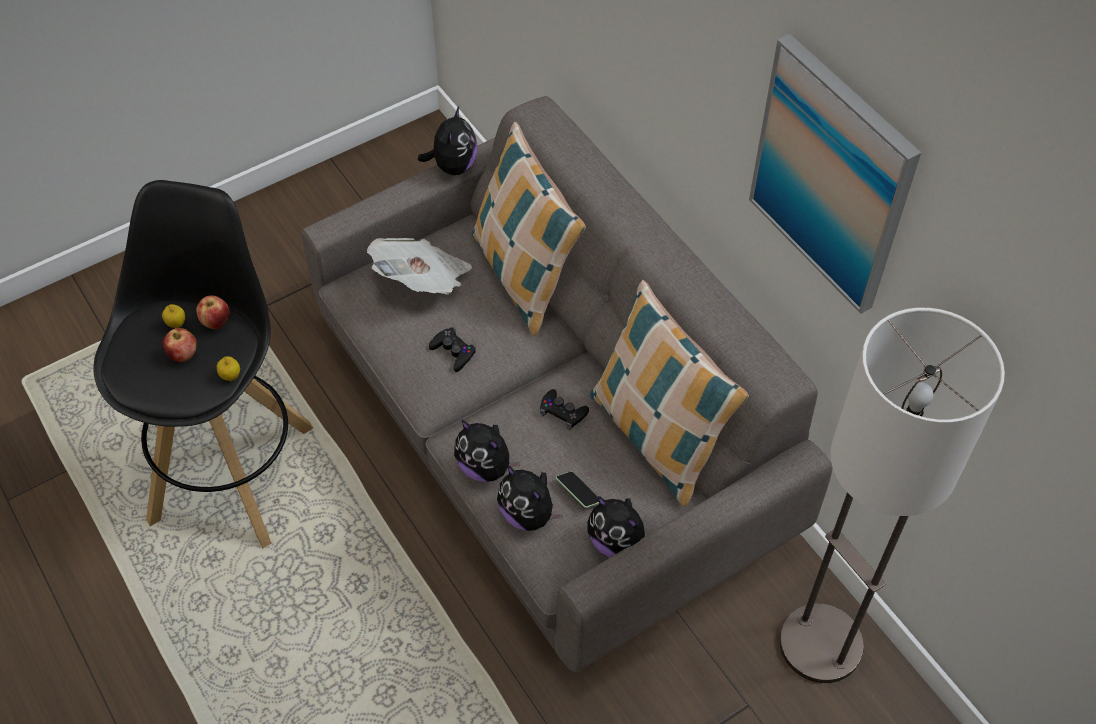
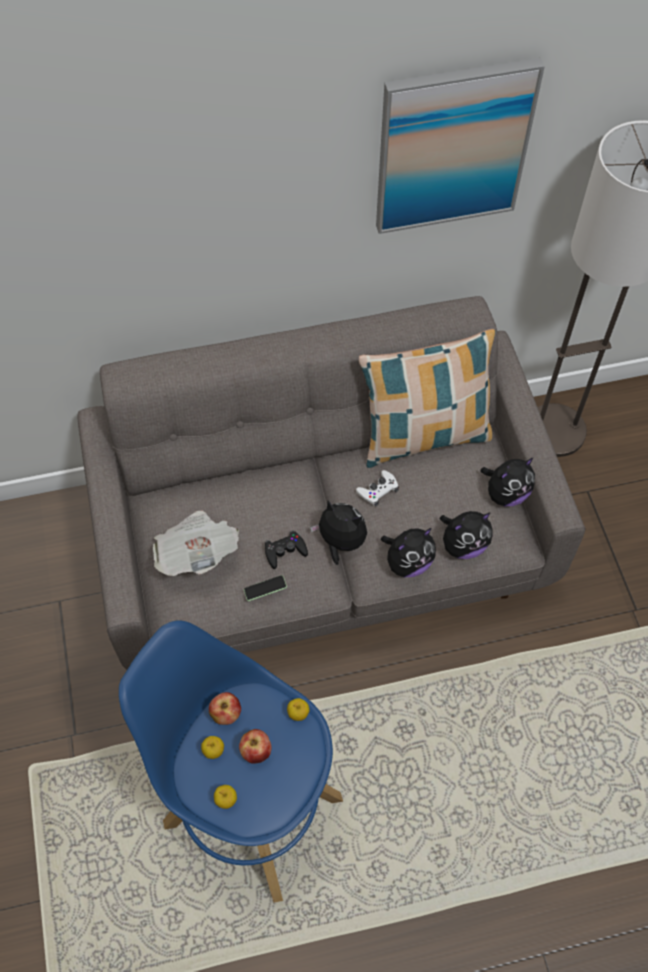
camera: 70 degrees left, 5 degrees up
(131, 347) = (226, 800): none -> apple
(233, 470) = (251, 809): black stool -> blue stool
(453, 166) = (101, 480): plush toy -> plush toy (340, 542)
(524, 276) = (226, 476): pillow -> none
(563, 412) = (378, 490): black game controller -> white game controller
(578, 493) = (456, 504): phone -> phone (265, 590)

